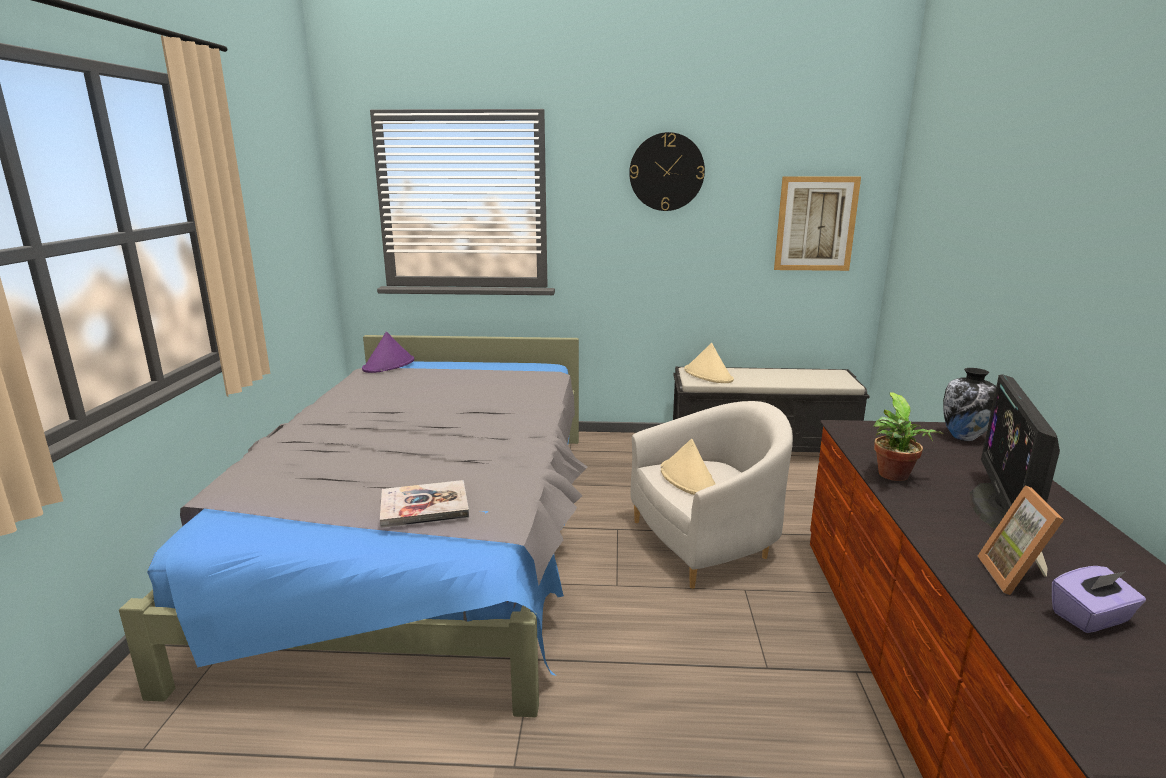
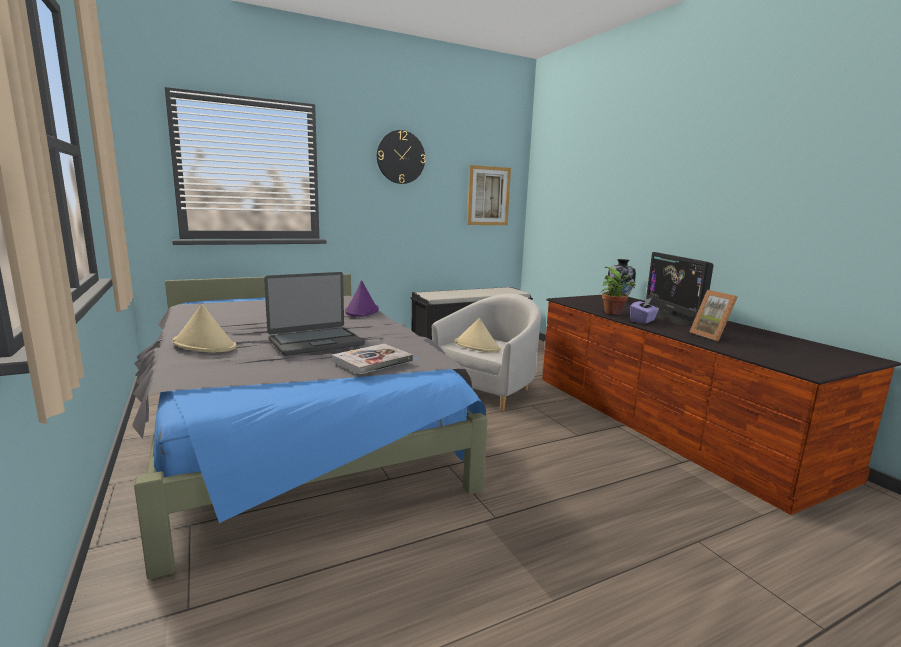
camera: 30 degrees left, 5 degrees down
(389, 365) = (201, 301): purple hat -> purple hat (362, 311)
(406, 459) = (315, 342): none -> laptop
(708, 375) = (439, 294): beige hat -> beige hat (204, 345)
(1091, 618) = (752, 343): purple tissue box -> purple tissue box (643, 321)

